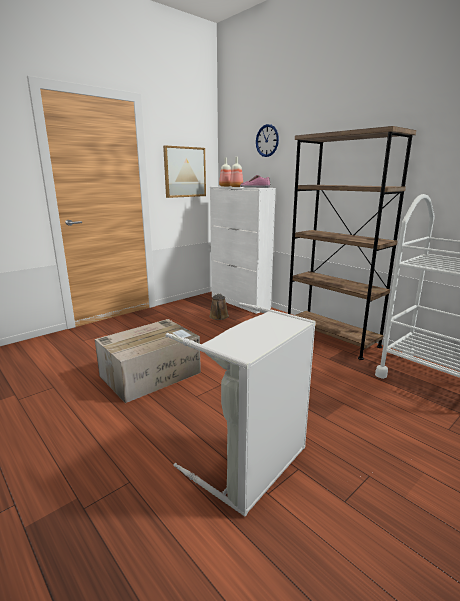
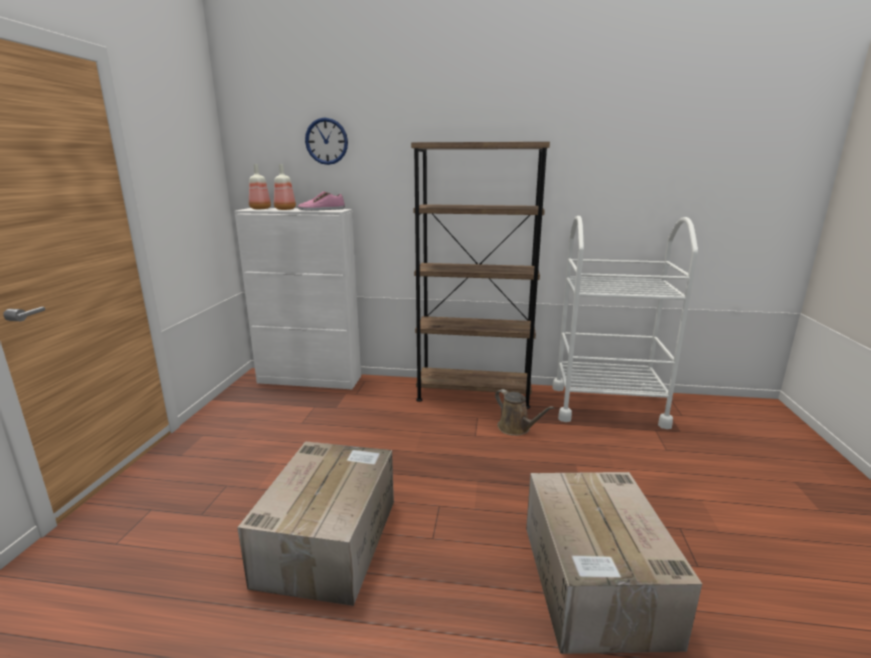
camera: 40 degrees left, 0 degrees up
(184, 172) = (187, 189): picture -> none
(219, 317) = (309, 411): brown watering can -> brown watering can (516, 428)
(252, 464) = (596, 583): grey laundry basket -> cardboard box

